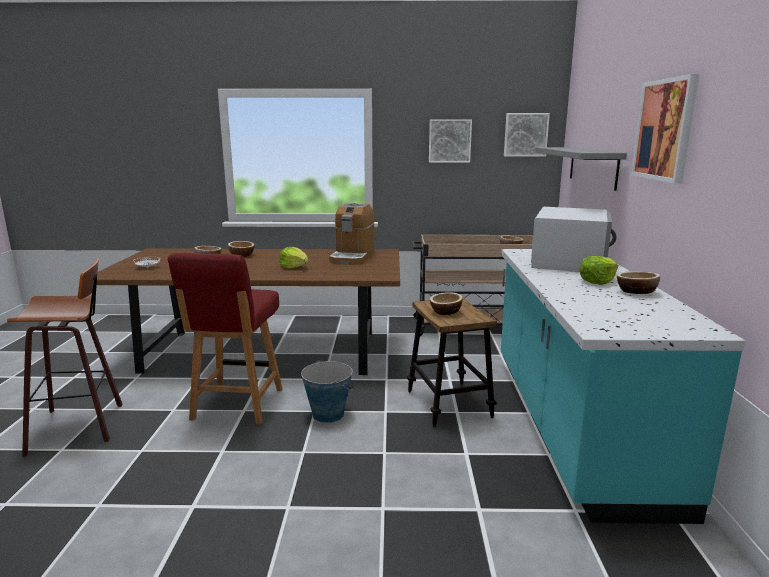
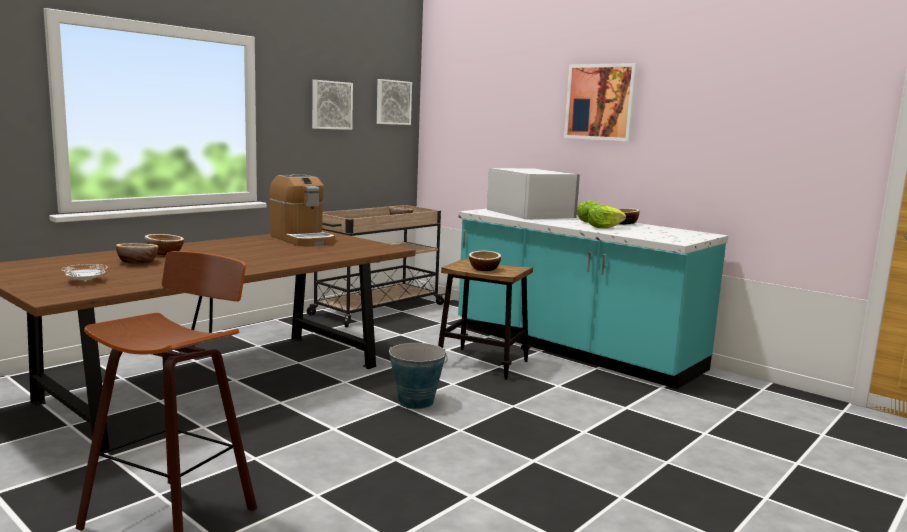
camera: 50 degrees left, 5 degrees down
(237, 405) = (315, 428): red chair -> none
(294, 267) = (279, 254): lettuce -> lettuce (603, 227)
(592, 166) = (487, 133): grey shelf -> none

